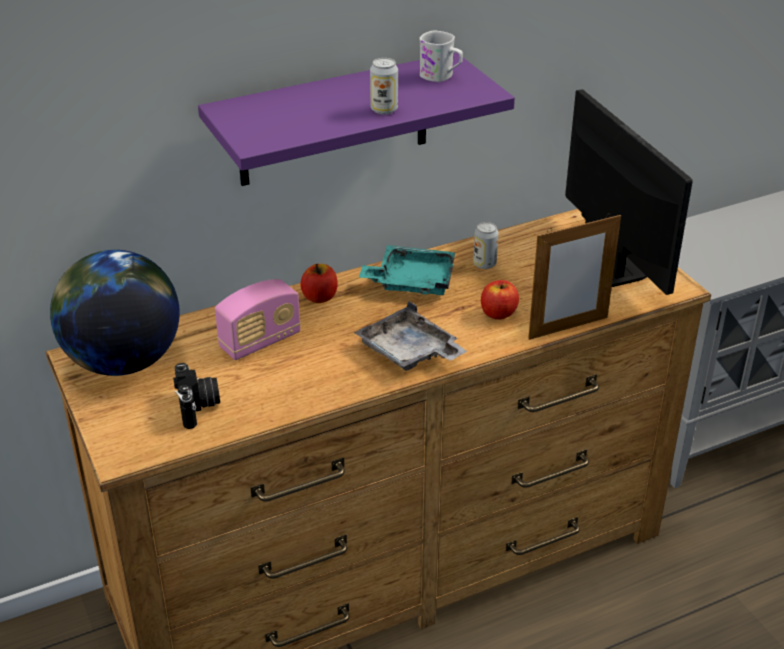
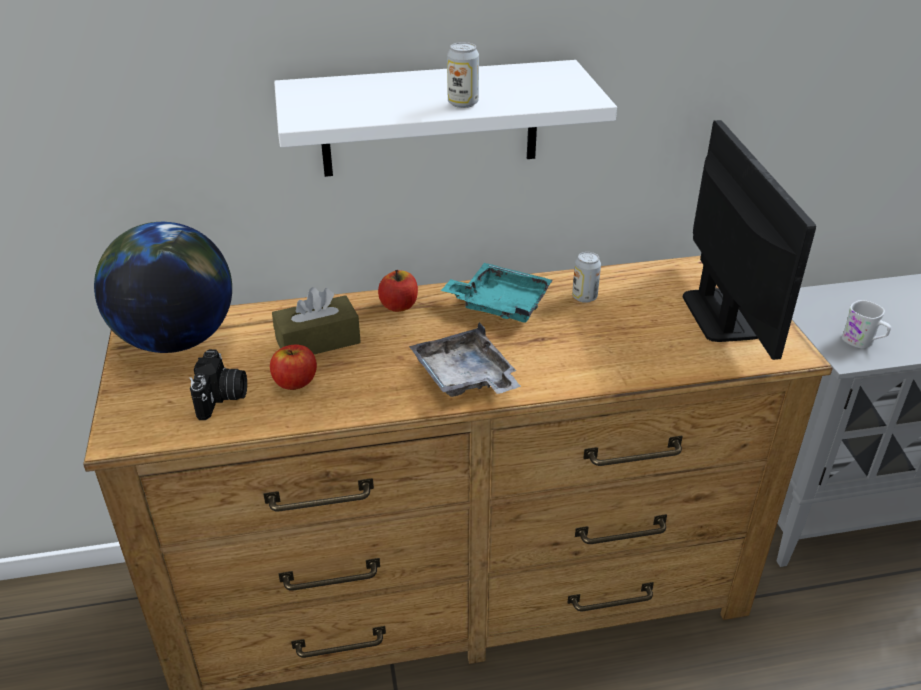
camera: 15 degrees right, 0 degrees up
(260, 341) = (318, 341): radio -> brown tissue box
(334, 121) = (430, 119): purple shelf -> white shelf
(441, 76) = (545, 79): white mug -> white mug (862, 342)
(498, 313) = (578, 351): apple -> apple (295, 382)
(568, 328) = (650, 379): picture frame -> none

